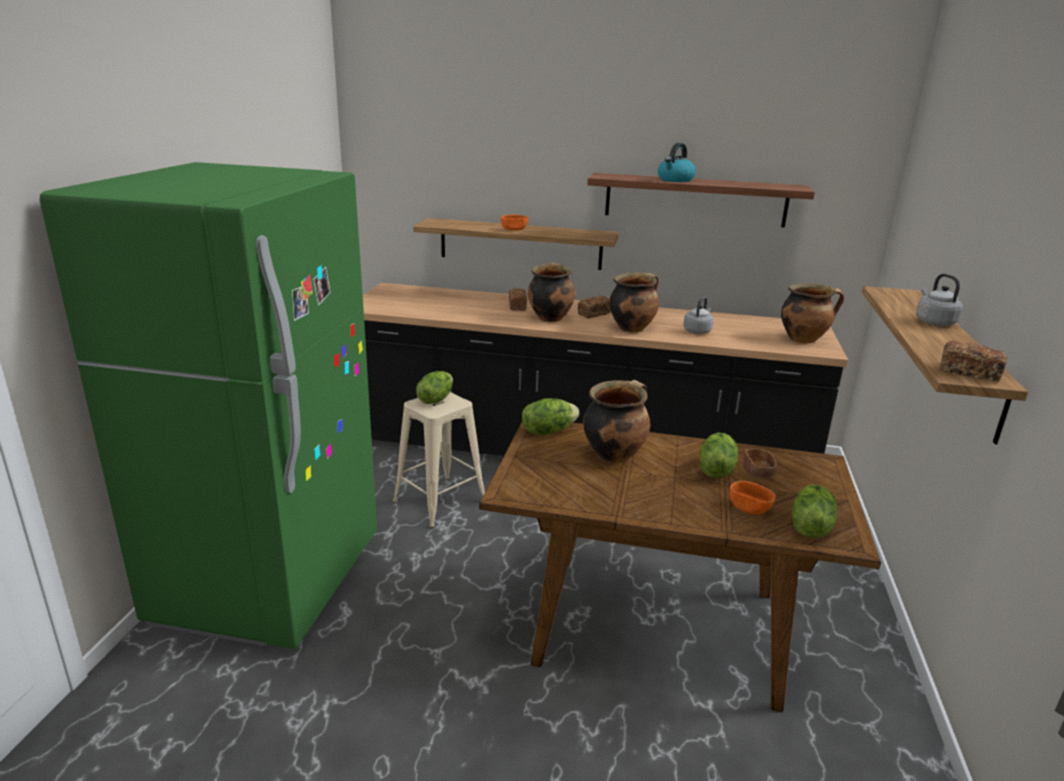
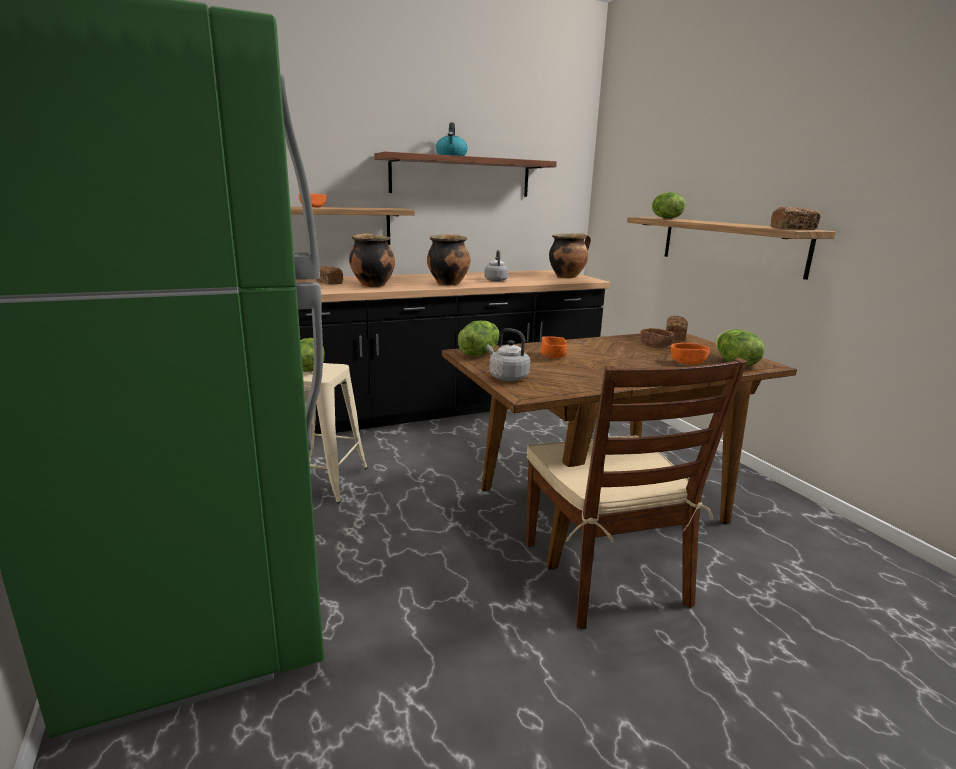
camera: 35 degrees left, 5 degrees down
(575, 693) = (605, 573): none -> brown chair
(594, 314) = (403, 280): bread -> bread (675, 336)
(614, 454) = (552, 356): cooking pot -> orange bowl
(715, 470) = (630, 350): lettuce -> lettuce (665, 218)
(933, 321) = (709, 221): grey kettle -> grey kettle (506, 377)

